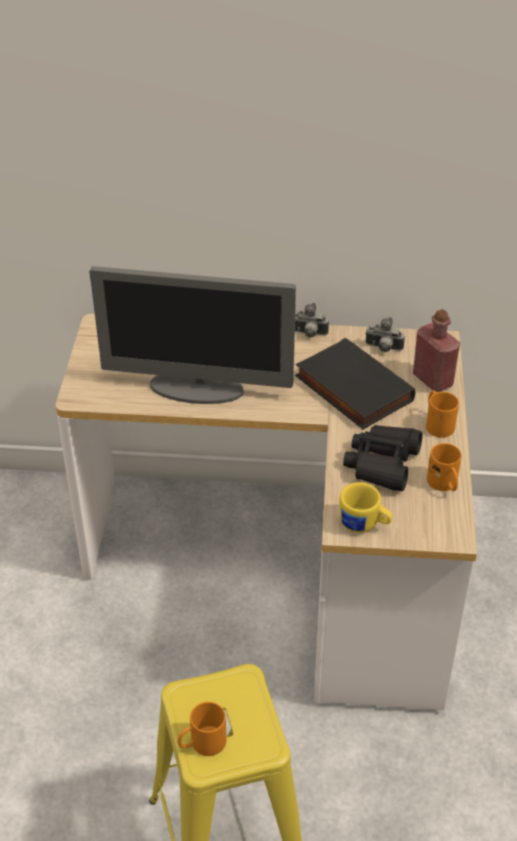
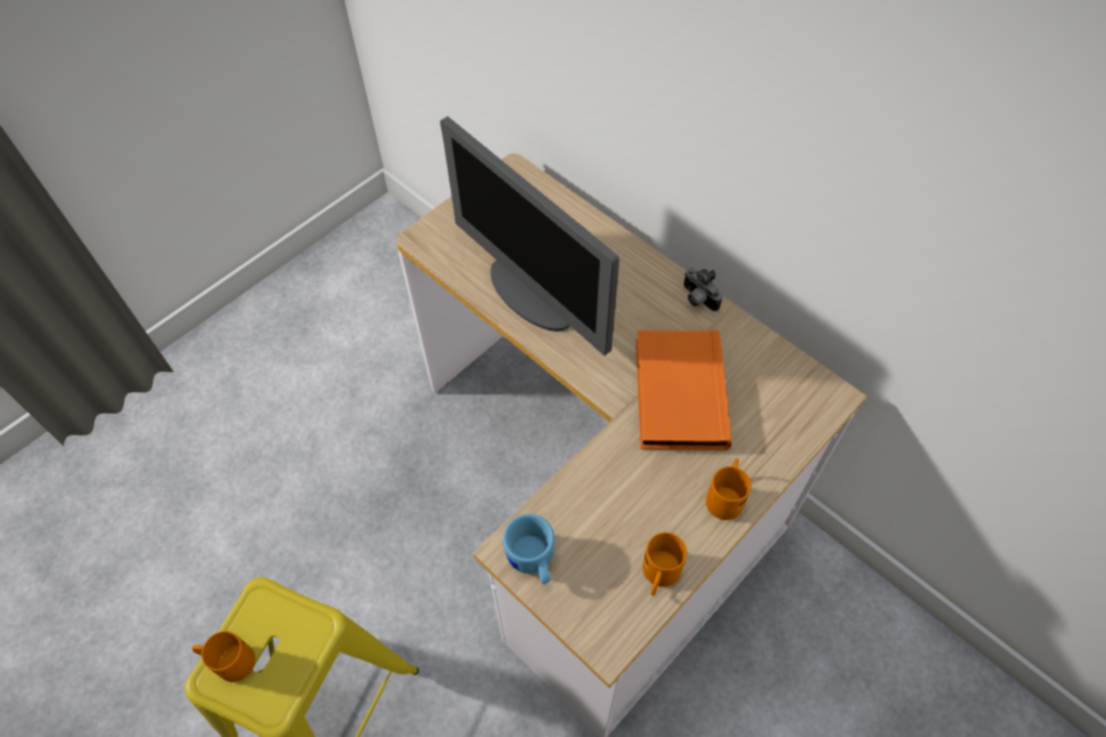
camera: 40 degrees right, 15 degrees up
(351, 389) = (676, 392): black book -> orange book
(364, 525) = (532, 561): yellow mug -> blue mug
(382, 463) = (620, 503): black binoculars -> none
(383, 348) = (758, 365): camera -> none
(432, 380) = (774, 438): red bottle -> none

